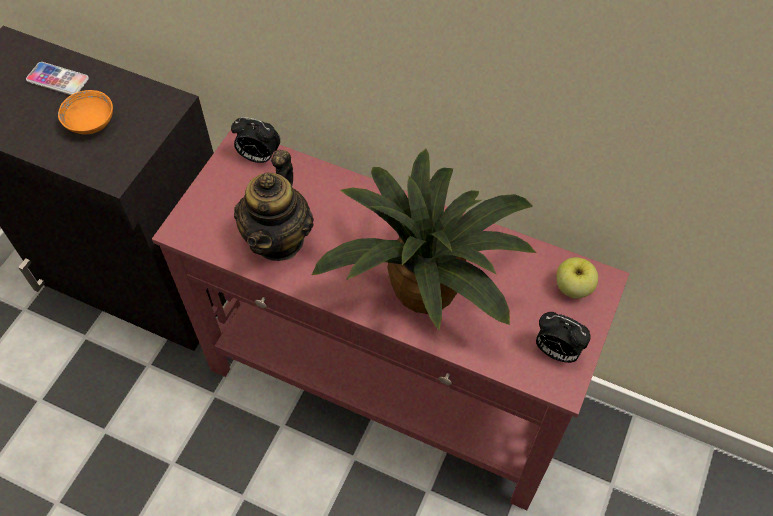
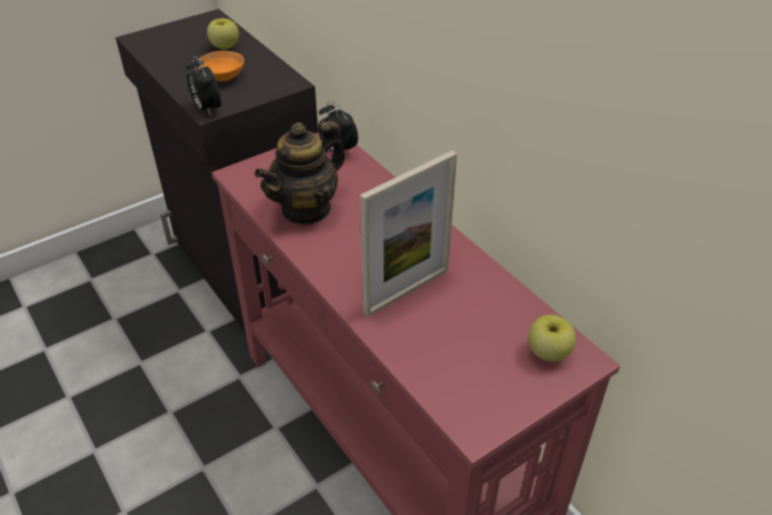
camera: 30 degrees right, 15 degrees down
(58, 80) = (225, 46): phone -> apple
(428, 284) = (407, 291): potted plant -> picture frame
(556, 351) = (490, 397): alarm clock -> alarm clock (207, 109)

